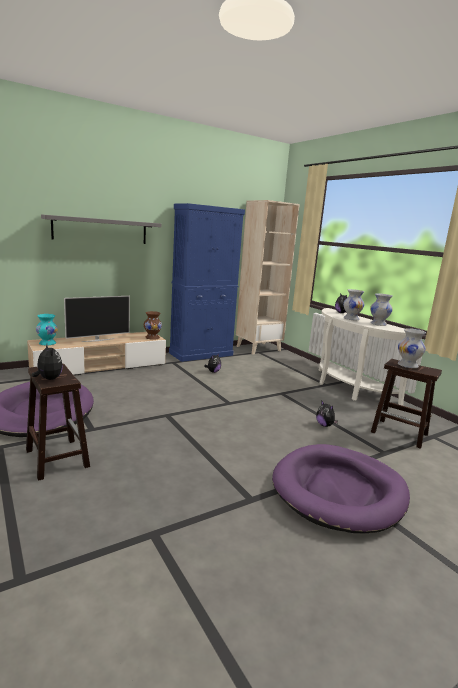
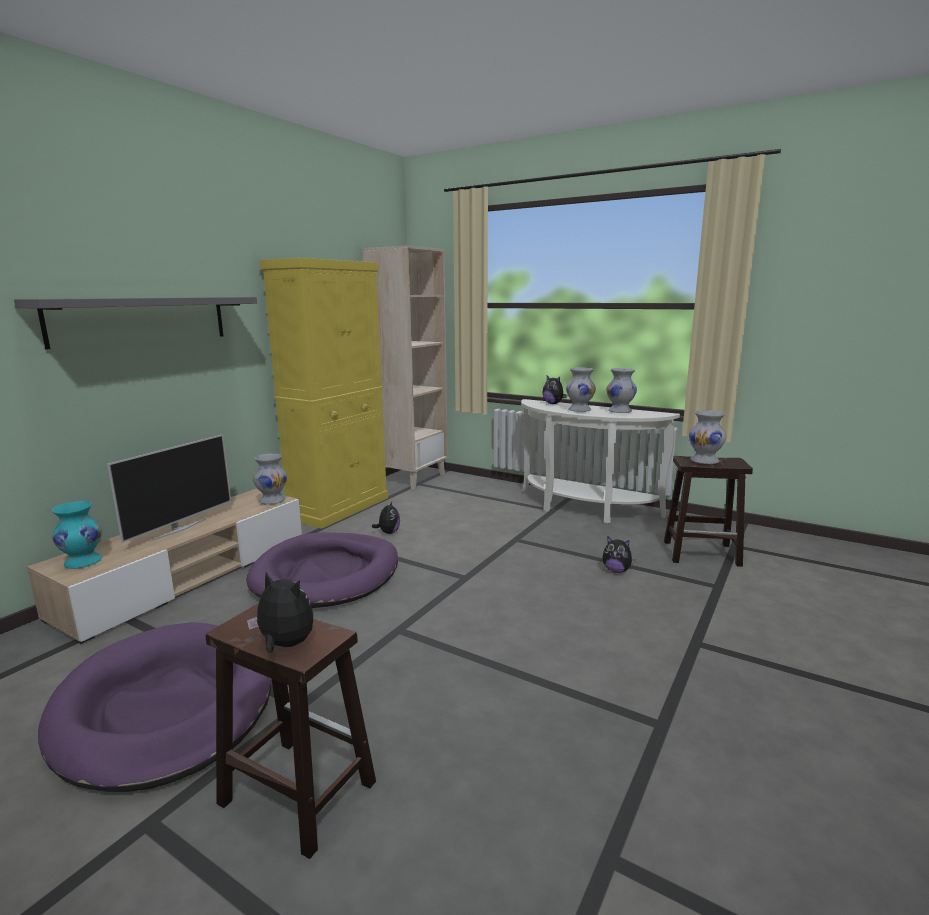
camera: 25 degrees left, 0 degrees up
(152, 338) = (272, 501): brown vase -> white vase
(201, 354) = (339, 507): blue cabinet -> yellow cabinet
(339, 491) = (736, 662): purple dog bed -> purple dog bed (327, 574)

